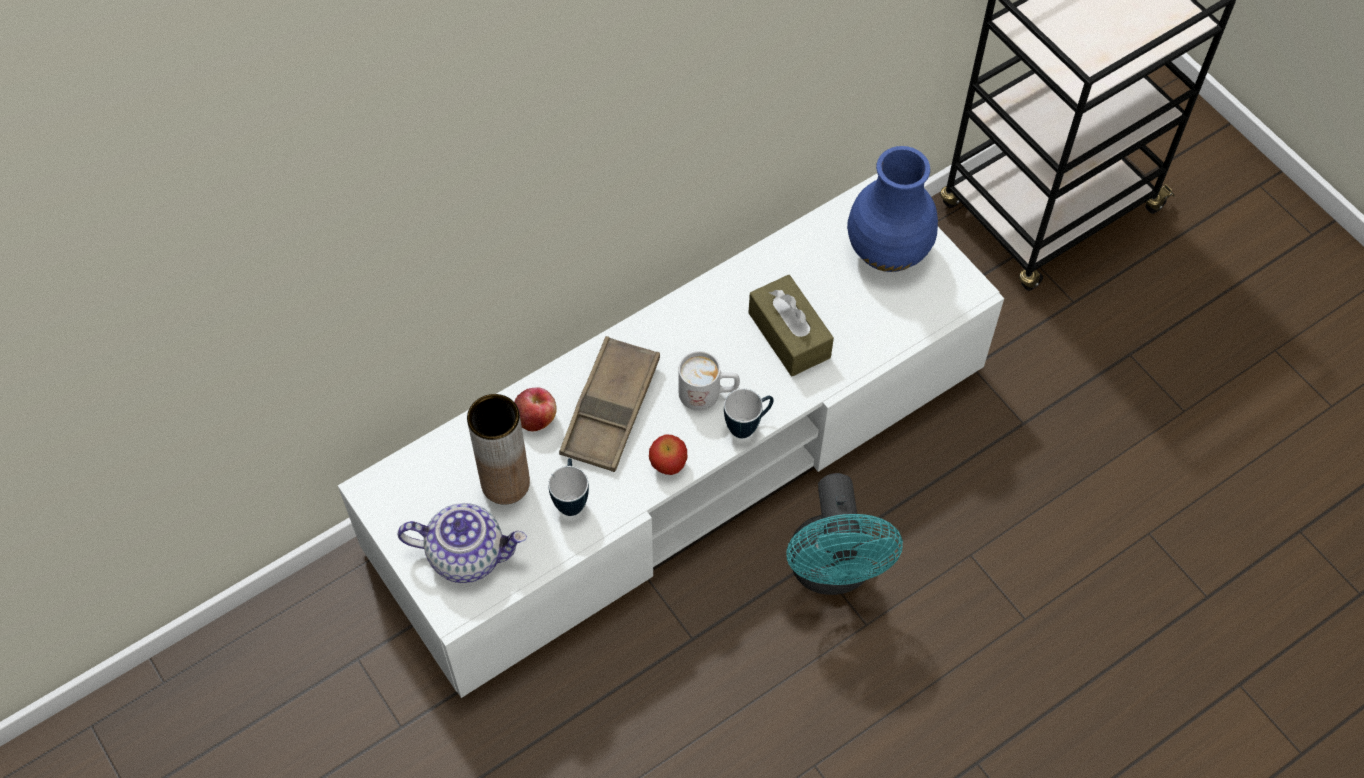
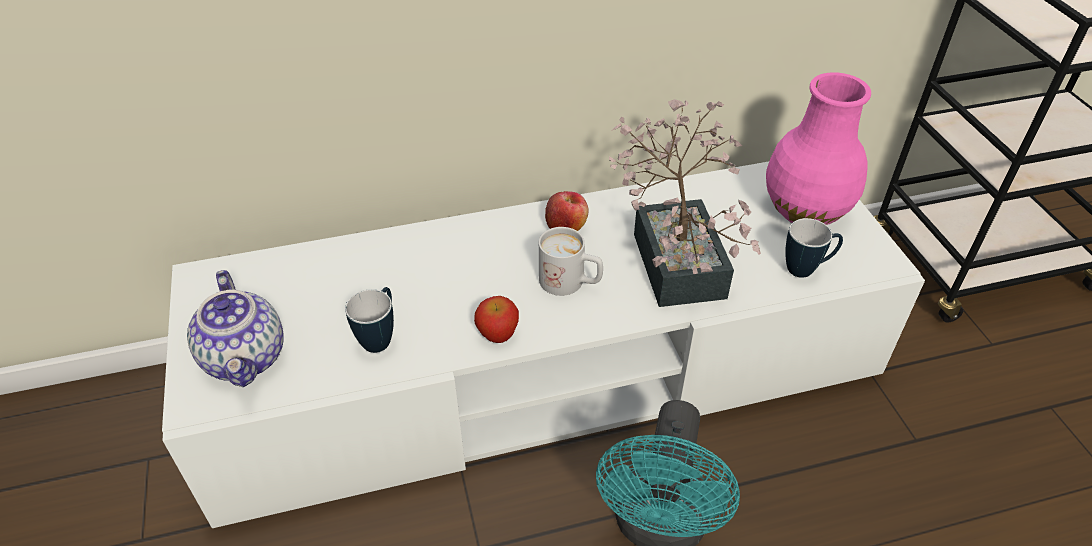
camera: 20 degrees right, 15 degrees down
(467, 554) = (246, 358): teapot -> teapot turned 45 degrees clockwise
(505, 483) = (325, 305): brown vase -> none
(536, 418) = (389, 259): apple -> apple (566, 227)
(610, 409) = (465, 271): brown tray -> none
(748, 426) = (599, 322): mug -> mug (807, 269)
(789, 335) = (676, 255): brown tissue box -> potted plant
(889, 251) = (806, 213): blue vase -> pink vase

